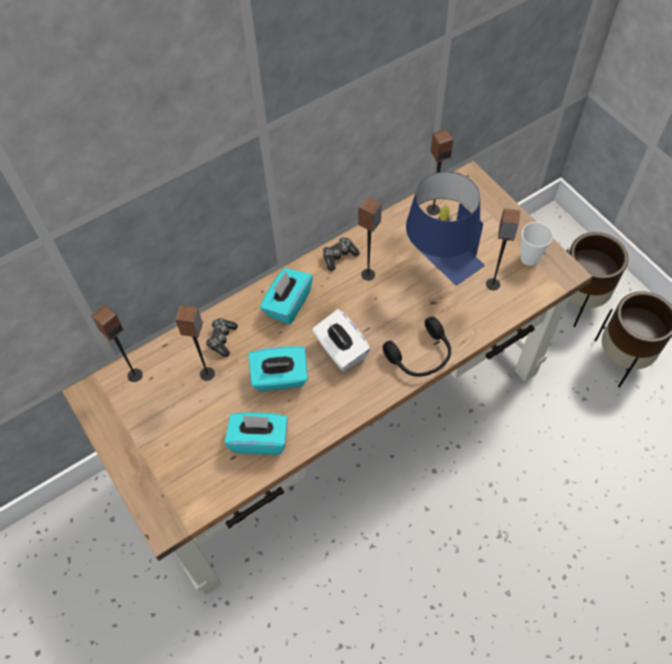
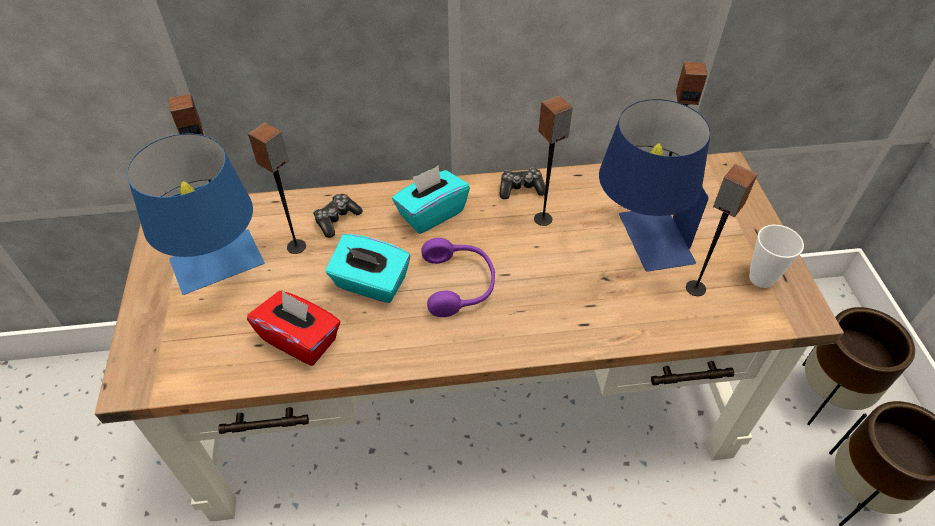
camera: 25 degrees right, 10 degrees down
(168, 418) = (222, 273): none -> blue table lamp
(259, 440) = (300, 339): turquoise tissue box -> red tissue box
(341, 350) = (459, 284): white tissue box -> purple headphones
(420, 356) = (553, 331): black headphones -> none

